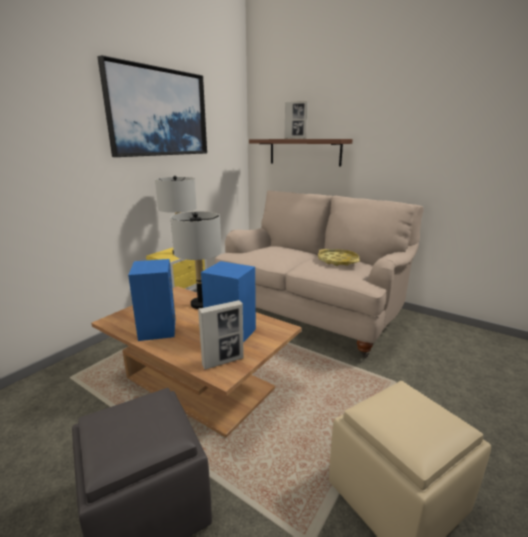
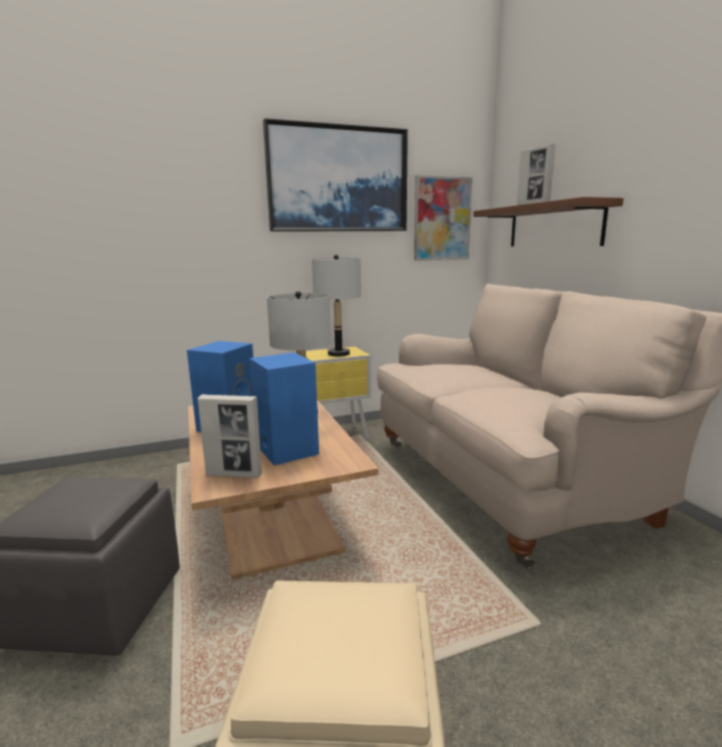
camera: 35 degrees right, 5 degrees down
(224, 143) = (442, 219): none -> picture
(338, 261) = (527, 394): yellow tray -> none

